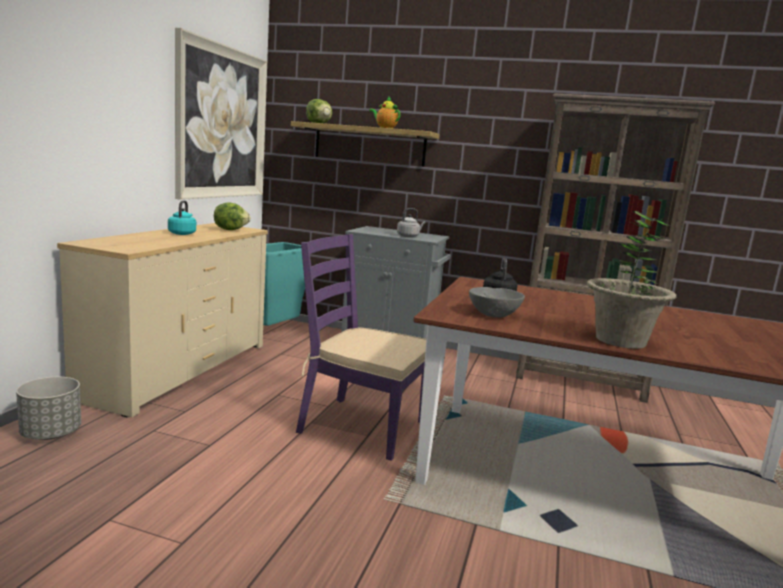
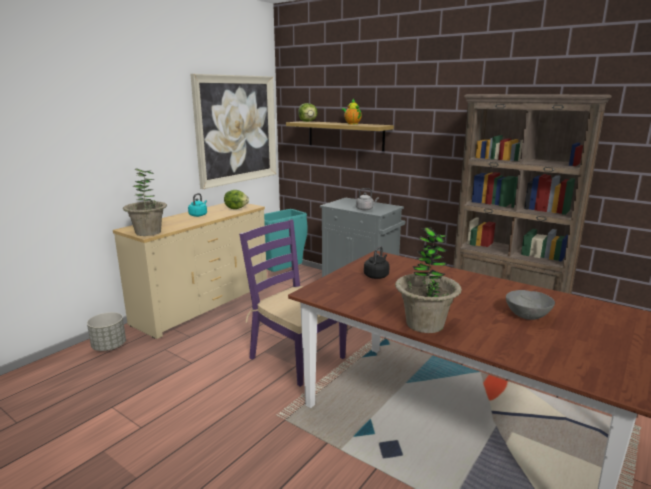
camera: 20 degrees right, 5 degrees up
(126, 247) = (148, 232): none -> potted plant
(493, 314) = (351, 293): grey bowl -> grey bowl (527, 315)

